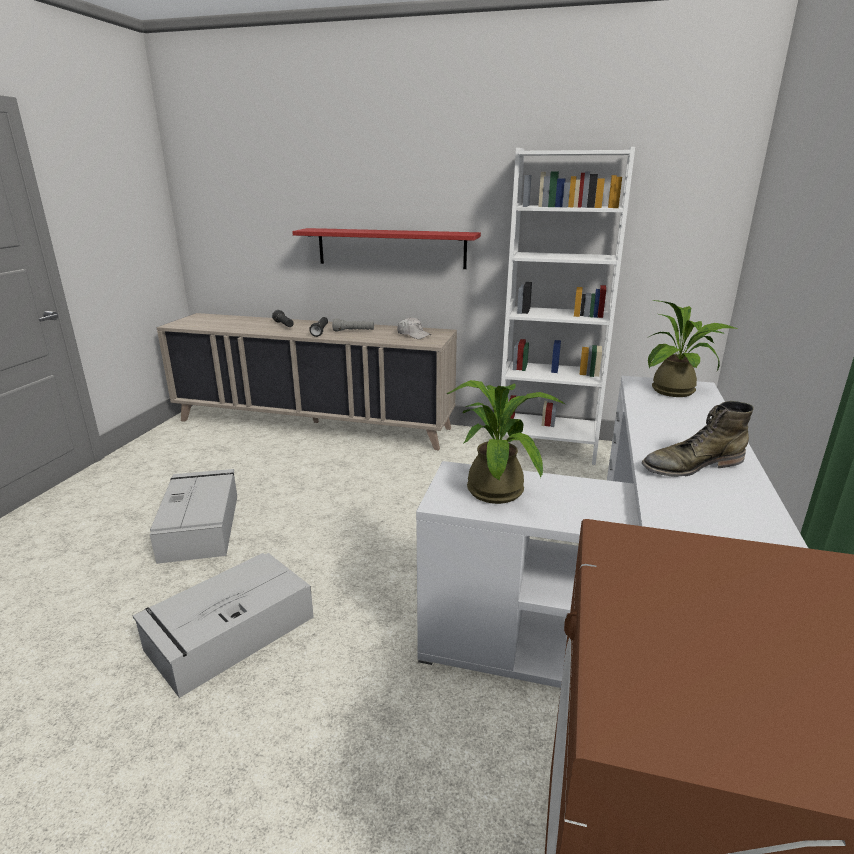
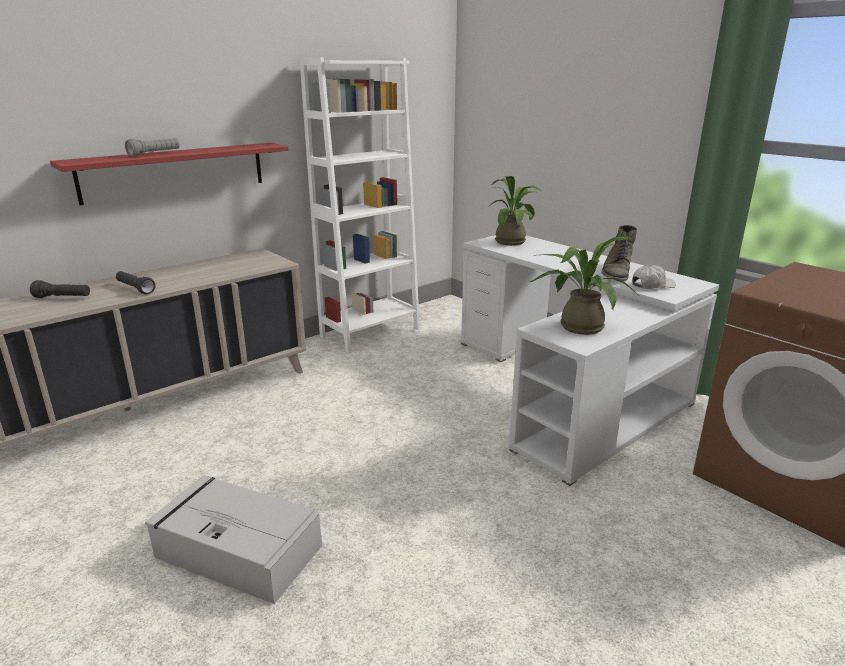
camera: 55 degrees left, 0 degrees up
(228, 634) = (455, 575): grey storage box -> none
(353, 331) = (172, 277): grey flashlight -> grey flashlight (155, 154)
(413, 335) = (242, 262): white cap -> white cap (652, 285)

